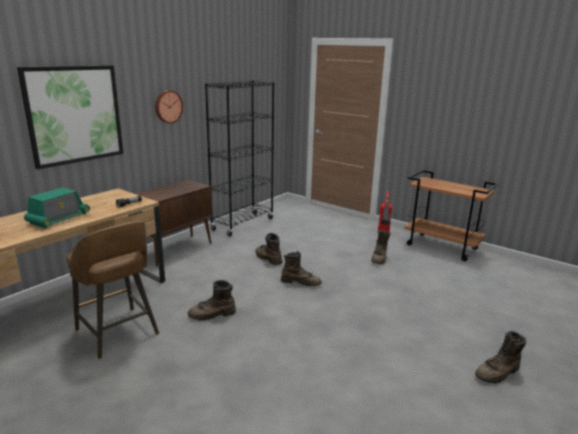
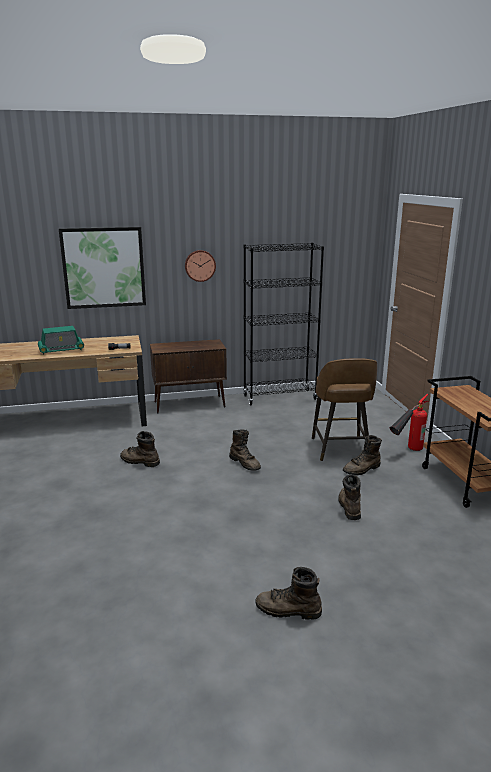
camera: 40 degrees right, 0 degrees up
(118, 333) = (68, 450): brown stool -> brown stool (340, 449)
(268, 258) = (251, 434): brown boot -> brown boot (349, 507)

